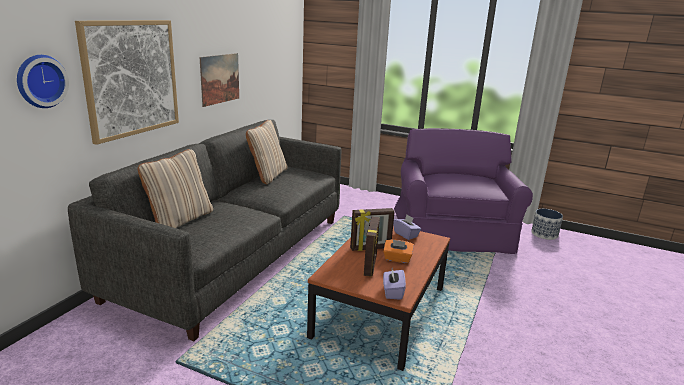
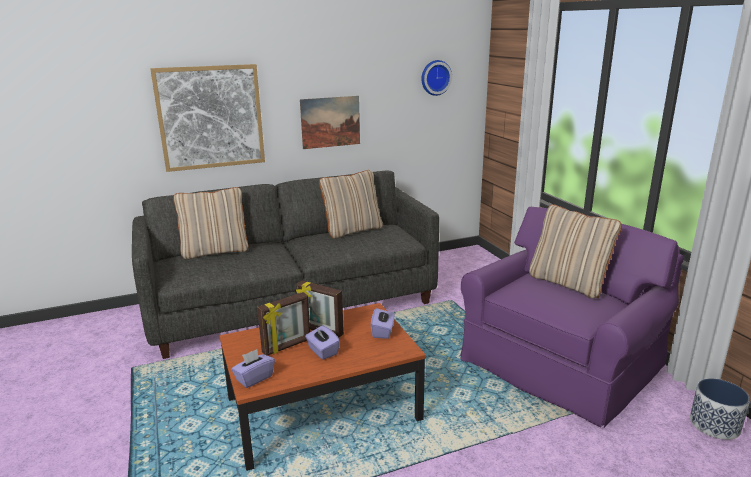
camera: 45 degrees right, 0 degrees up
(40, 81) = (116, 116): wall clock -> wall clock (435, 77)
(397, 259) = (322, 351): orange tissue box -> purple tissue box
(457, 175) = (568, 283): none -> beige pillow

